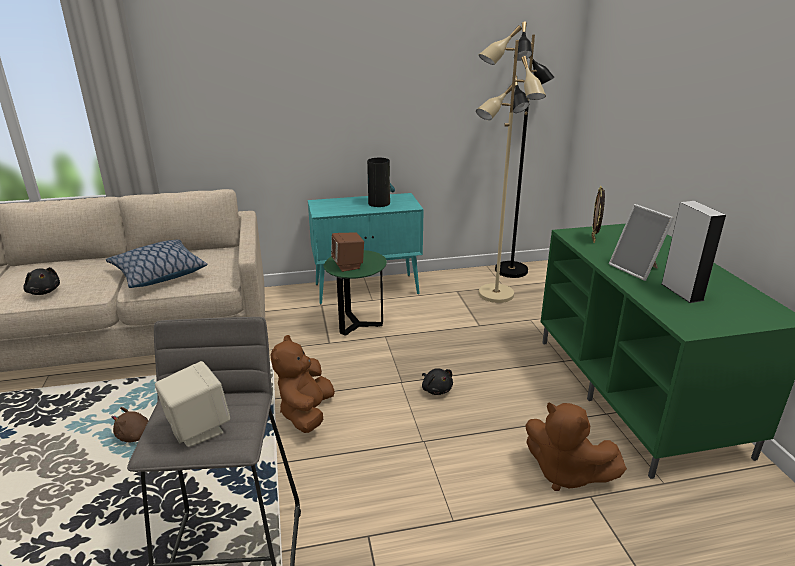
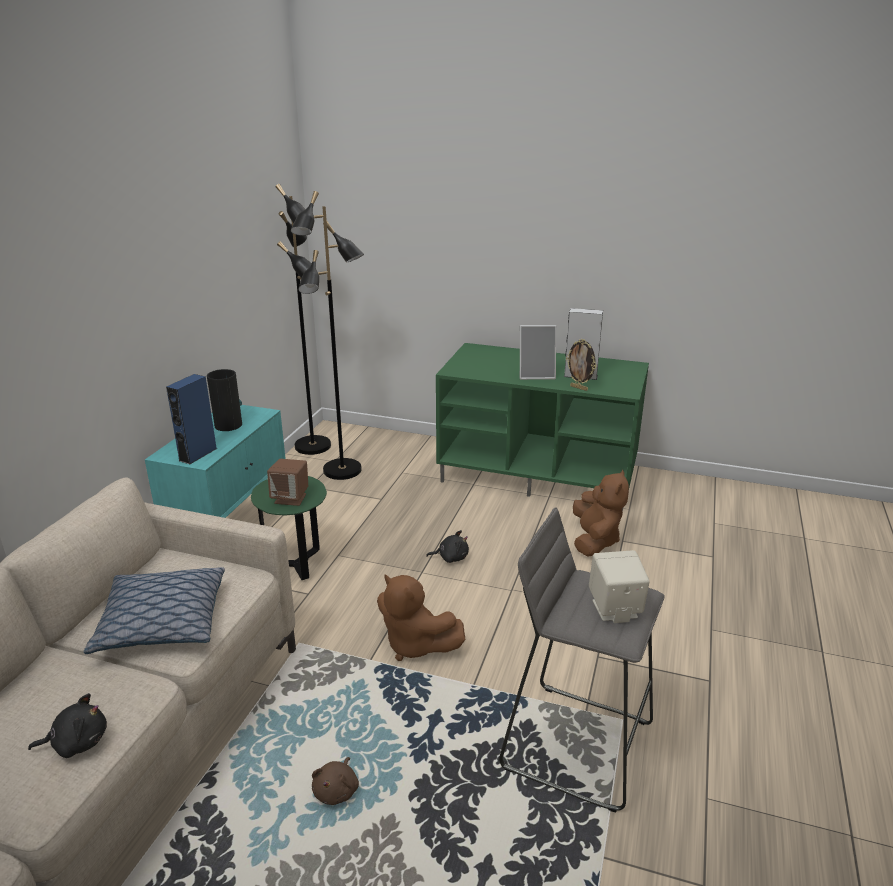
camera: 60 degrees left, 0 degrees up
(329, 209) = (198, 454): none -> blue speaker
(495, 295) = (342, 471): beige floor lamp -> black floor lamp
(565, 473) = (595, 540): brown plush toy -> brown plush toy turned 60 degrees counterclockwise
(594, 239) = (472, 368): picture frame -> picture frame (579, 388)

